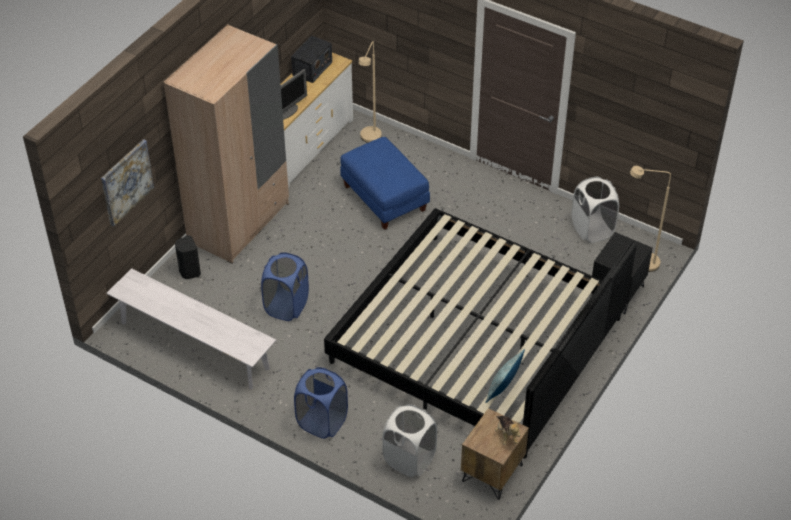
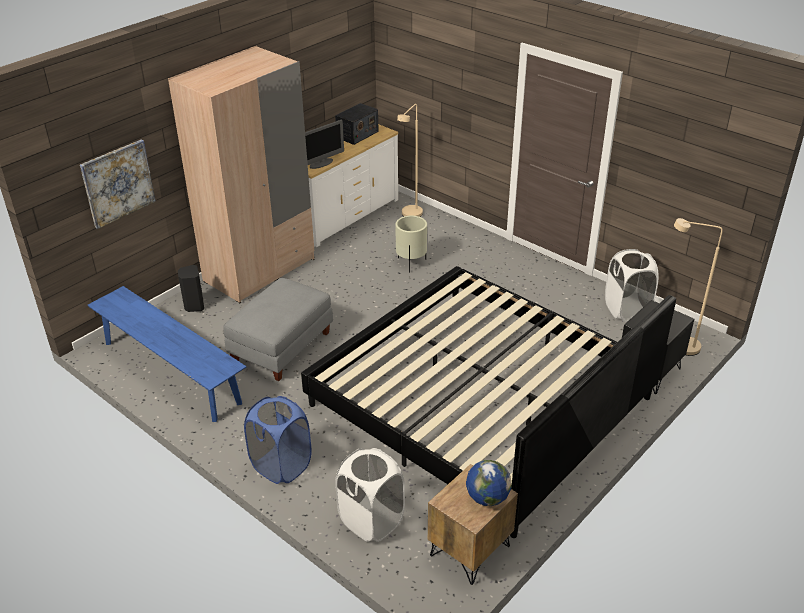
camera: 10 degrees right, 10 degrees down
(194, 345) = (171, 372): white bench -> blue bench
(286, 306) = (281, 346): blue laundry basket -> grey ottoman
(383, 198) = (411, 263): blue ottoman -> beige planter
(503, 389) = (496, 448): pillow -> none
(506, 435) = (487, 498): plush toy -> globe

